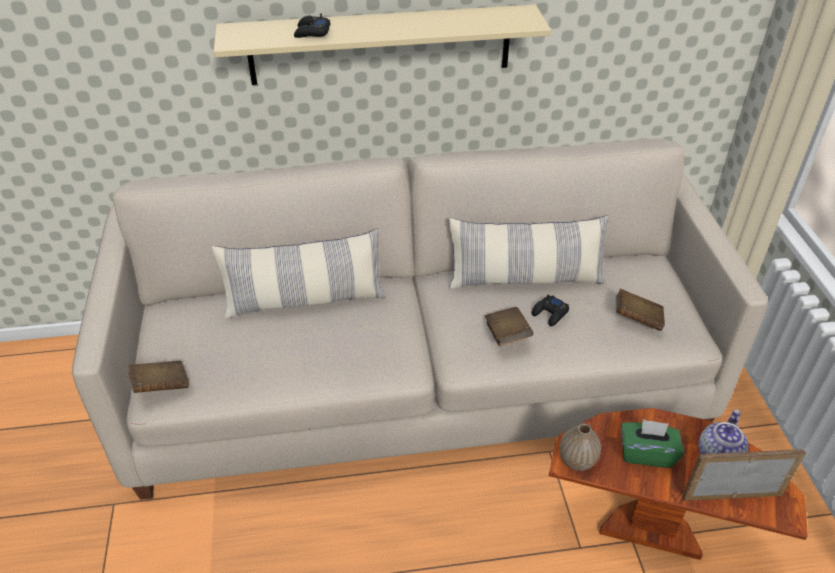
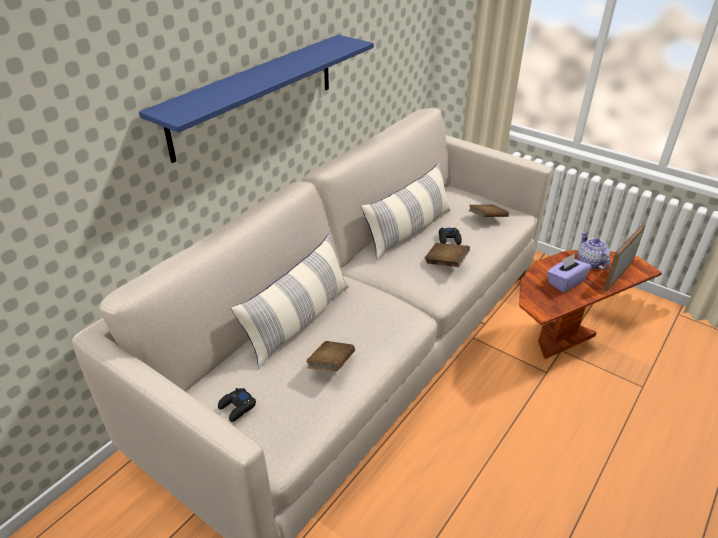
camera: 45 degrees left, 5 degrees down
(161, 386) = (275, 444): brown book -> brown book (331, 365)
(312, 32) = (230, 91): black game controller -> black game controller (237, 407)
(380, 45) = (255, 95): beige shelf -> blue shelf
(577, 461) = (545, 307): vase -> none
(646, 453) = (565, 282): green tissue box -> purple tissue box

